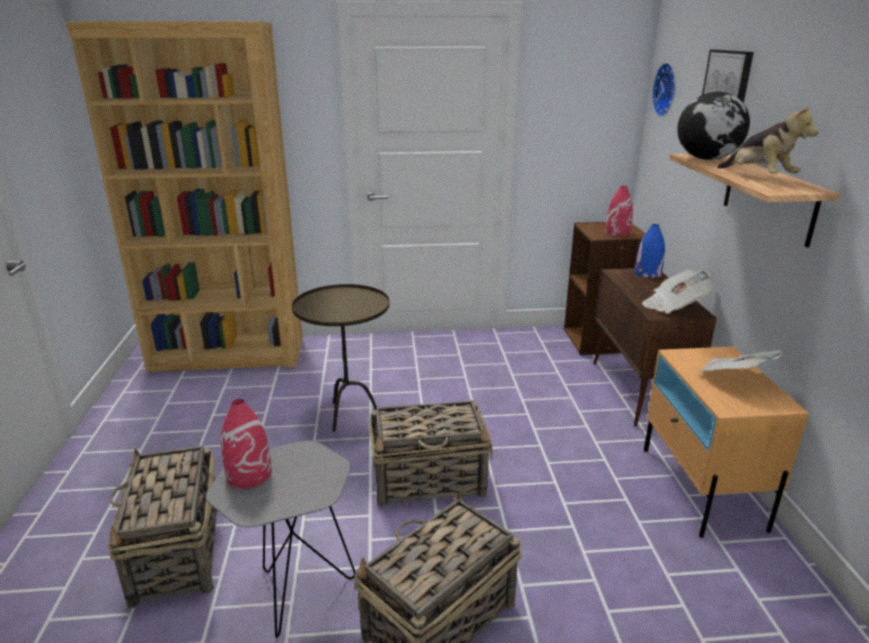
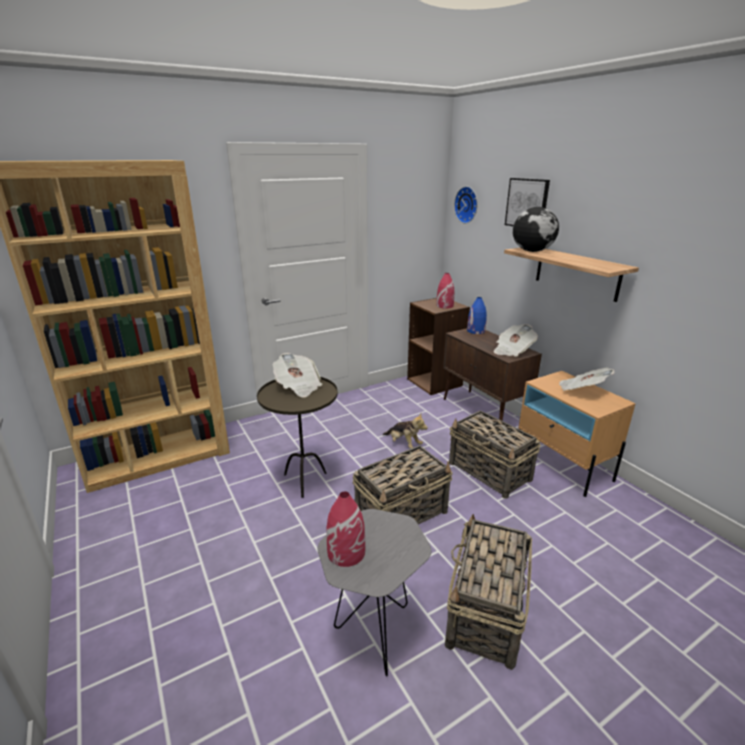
camera: 25 degrees left, 0 degrees up
(177, 553) = (250, 643): basket -> basket (490, 472)
(349, 297) = (298, 386): none -> newspaper
(758, 177) = (582, 261): plush toy -> plush toy (404, 443)

